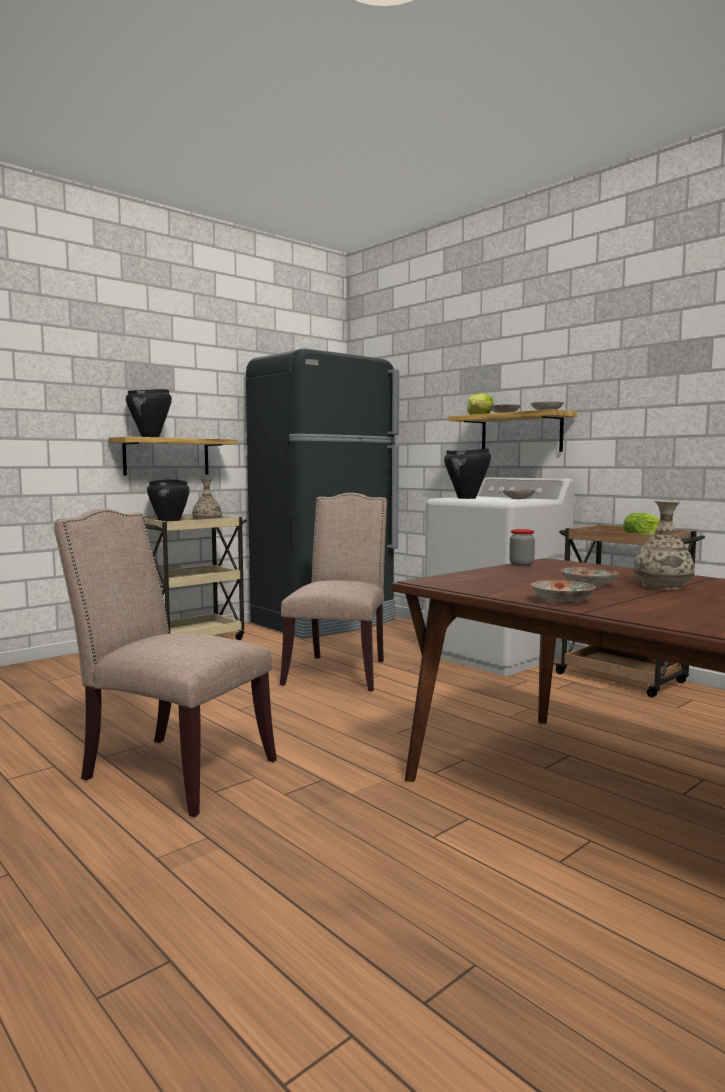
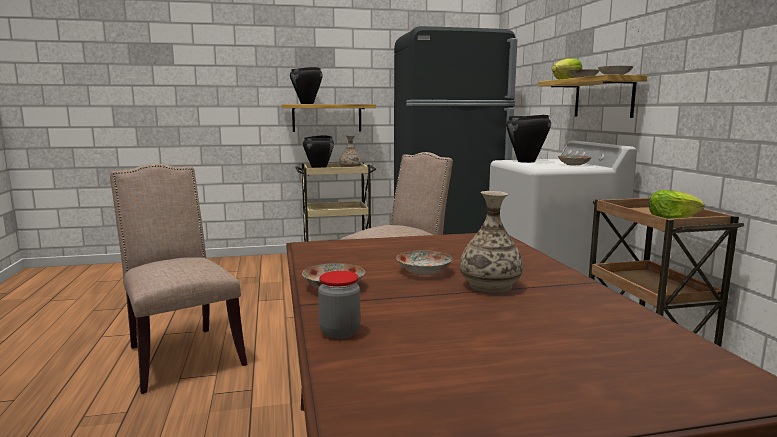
camera: 30 degrees right, 5 degrees up
(521, 565) = (448, 237): jar -> jar (340, 332)

